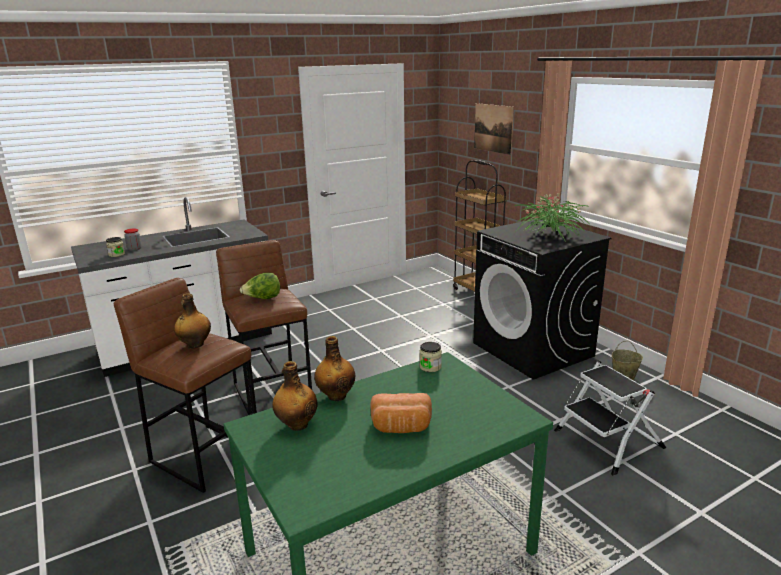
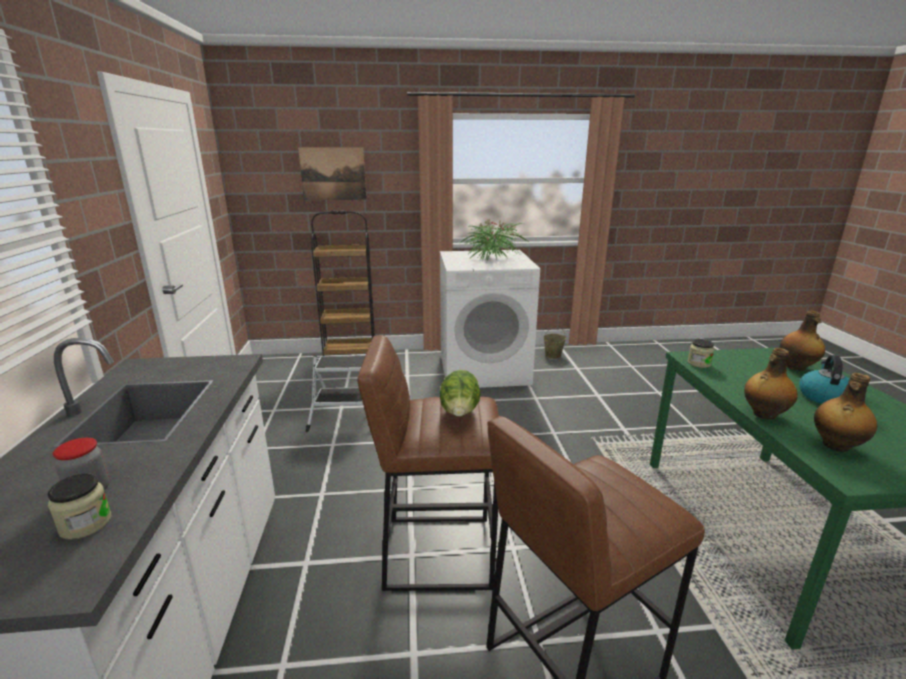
camera: 65 degrees left, 0 degrees up
(195, 345) = (606, 491): bottle -> bottle (796, 367)
(401, 427) = (823, 396): bread -> kettle
(533, 350) = (484, 369): black washing machine -> white washing machine
(608, 441) = (632, 388): step ladder -> step ladder (347, 415)

